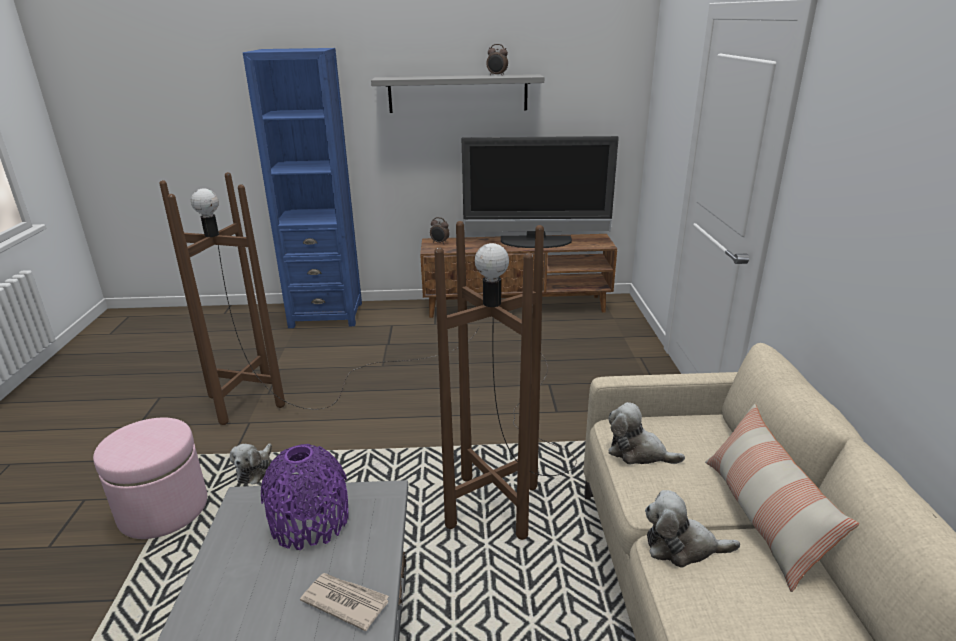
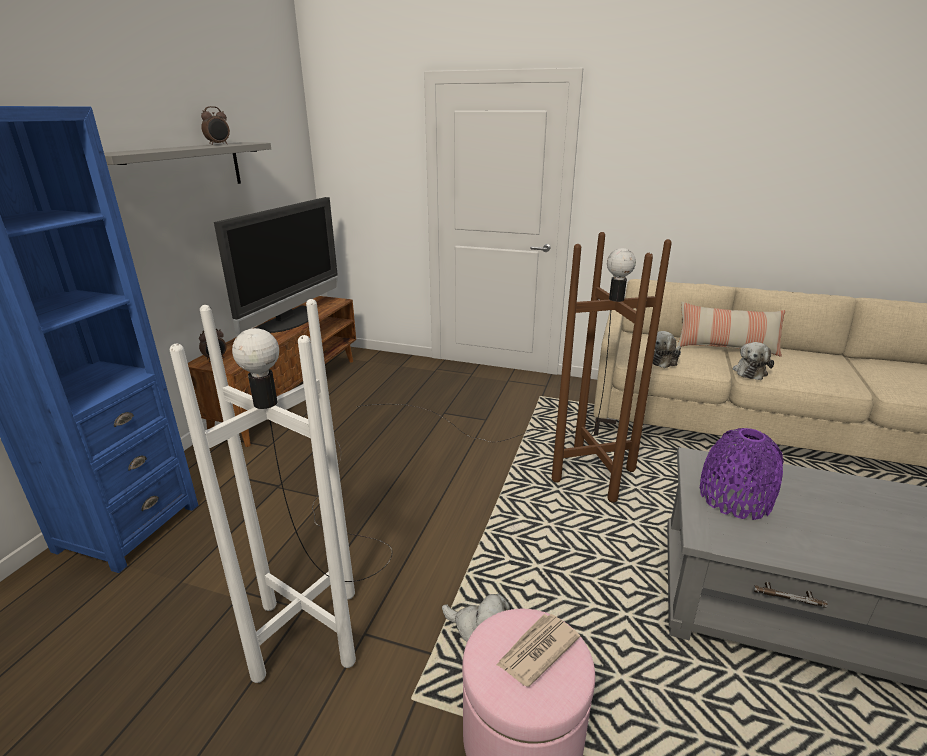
camera: 70 degrees left, 0 degrees up
(314, 387) = (326, 560): brown floor lamp -> white floor lamp
(345, 601) = (820, 489): newspaper -> newspaper (536, 651)

